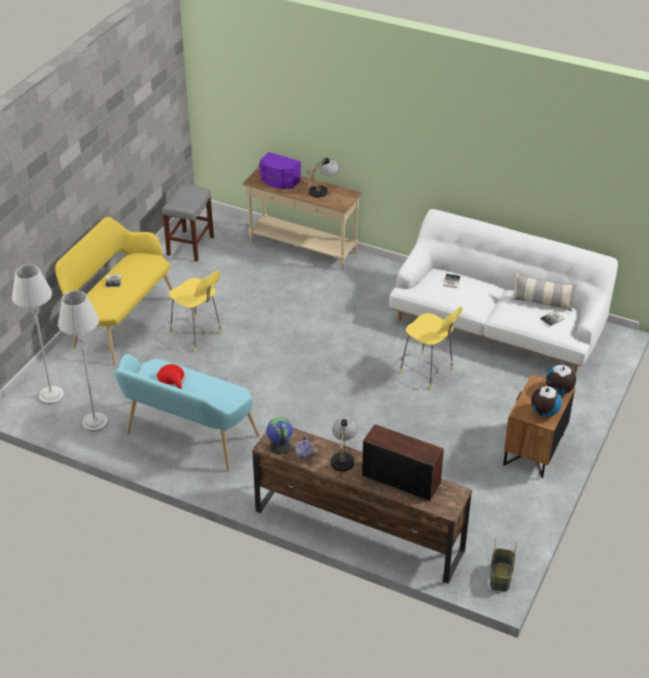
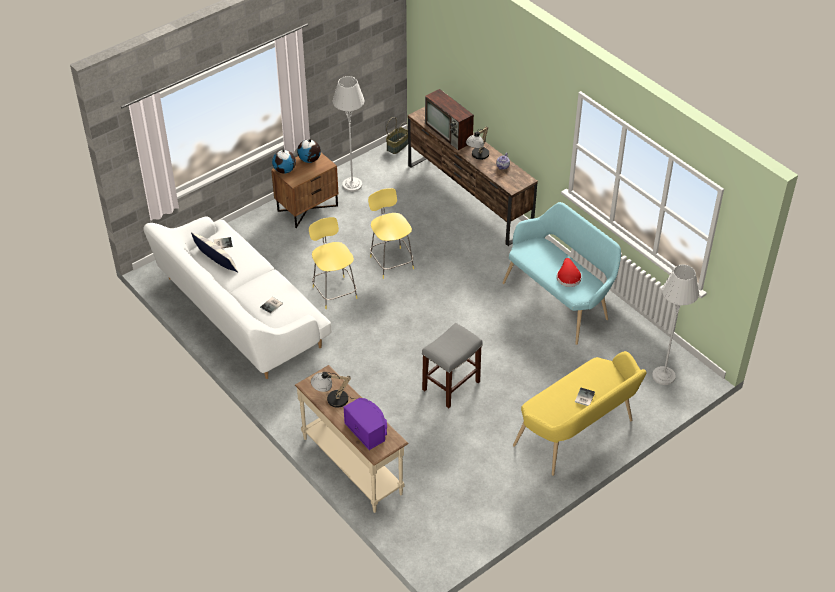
camera: 155 degrees left, 5 degrees up
(95, 423) = (631, 338): grey floor lamp -> grey floor lamp (352, 185)
(190, 245) = (468, 514): grey stool -> grey stool (451, 386)
(197, 335) = (510, 395): yellow stool -> yellow stool (391, 261)
(279, 446) = (517, 176): globe -> none

